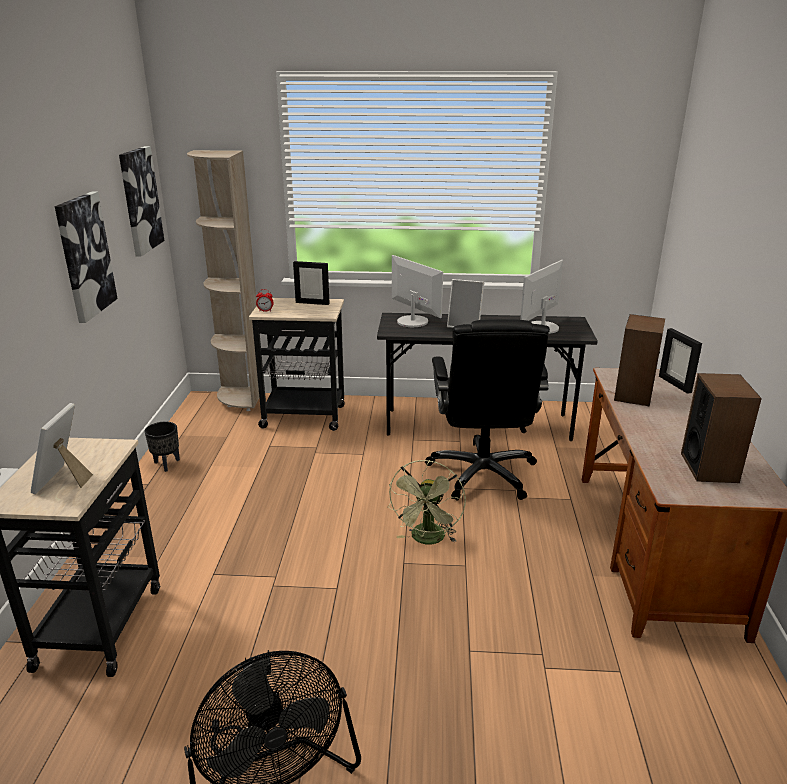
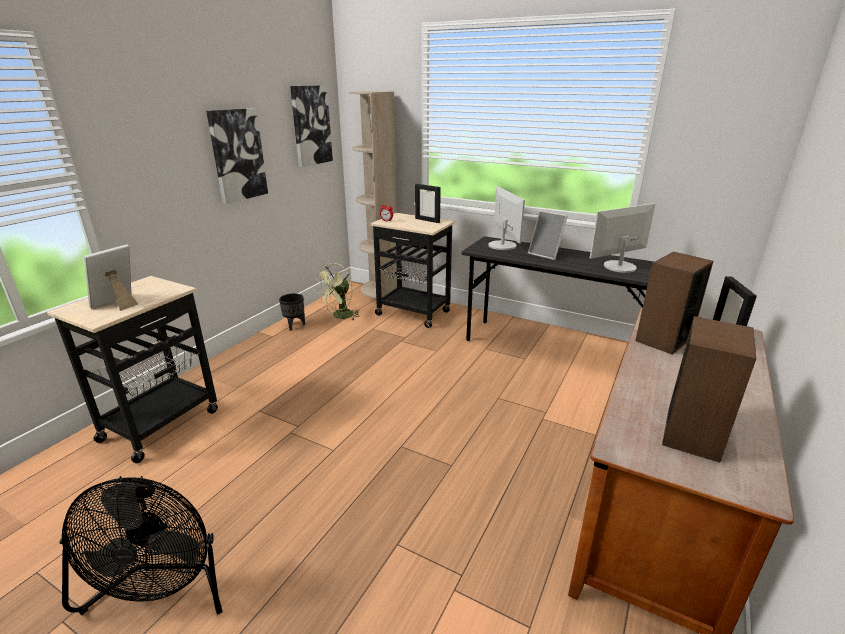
camera: 25 degrees right, 0 degrees up
(427, 540) = (435, 433): green fan -> green fan (340, 316)
(482, 473) = (526, 390): black office chair -> none

